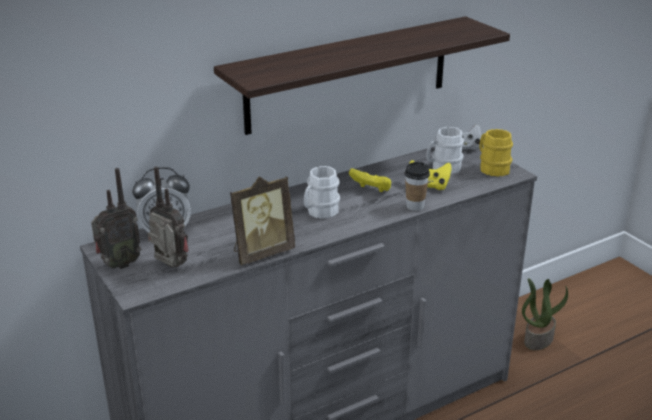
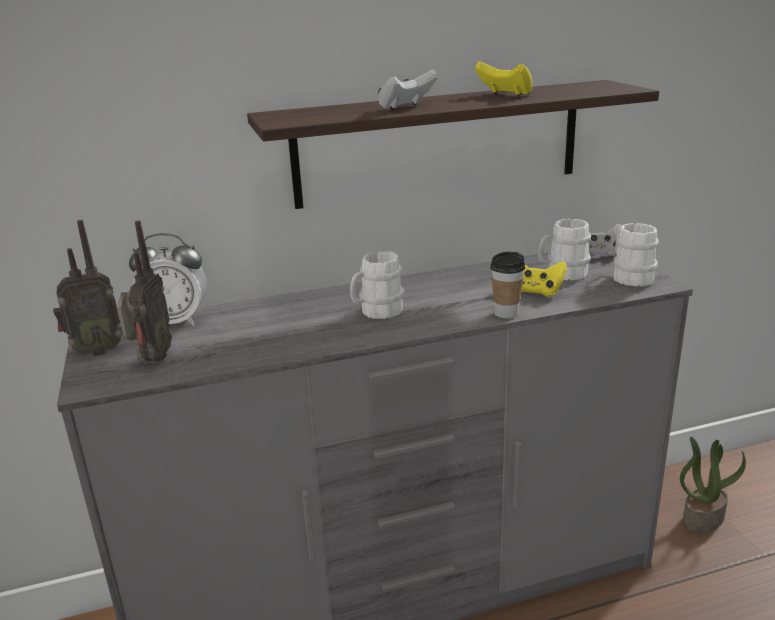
camera: 15 degrees right, 5 degrees down
(169, 267) = (151, 360): radio -> radio turned 45 degrees clockwise
(261, 252) = (275, 352): picture frame -> none
(337, 59) = (406, 107): none -> white game controller
(371, 190) = (456, 292): yellow game controller -> yellow game controller (505, 95)
(491, 168) = (629, 276): yellow mug -> white mug

